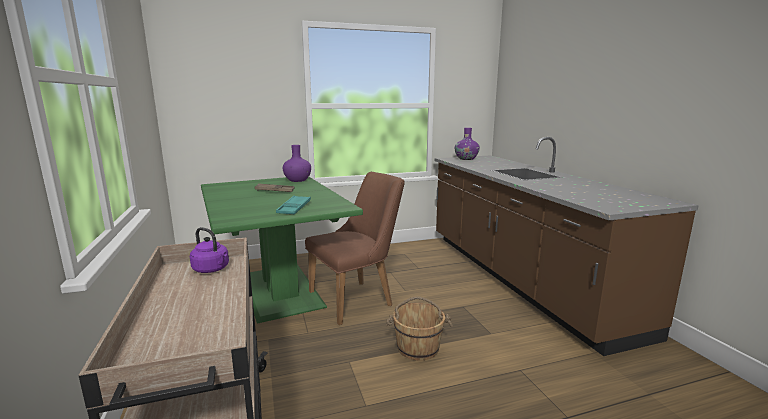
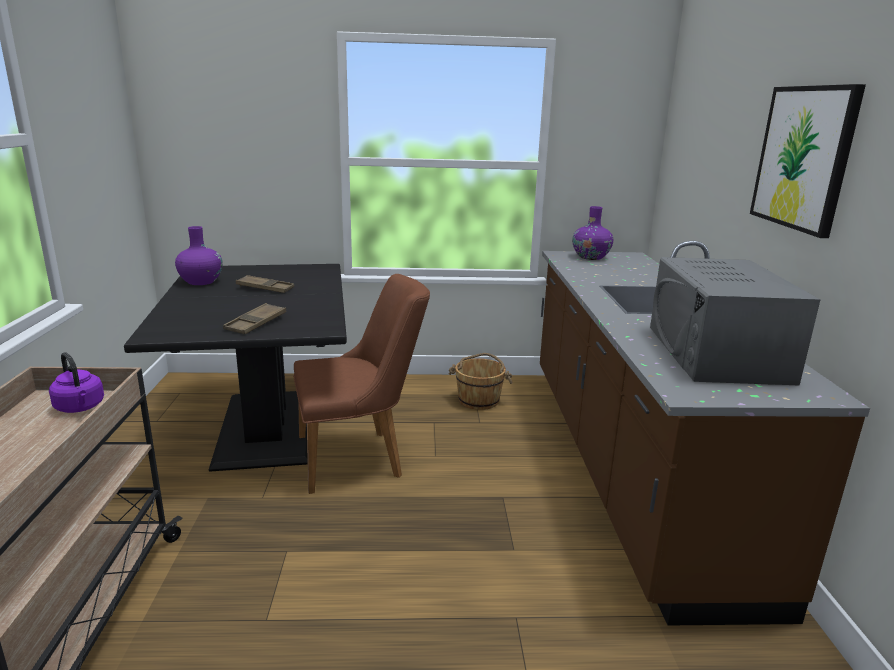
camera: 15 degrees right, 5 degrees up
(279, 291) = (265, 428): green dining table -> black dining table
(294, 208) = (256, 323): turquoise tray -> brown tray
(297, 180) = (315, 271): purple vase -> purple vase (201, 282)
(418, 347) = (392, 549): brown bucket -> brown bucket (479, 400)
(596, 192) = (716, 353): none -> grey microwave
(618, 80) = (804, 158): none -> picture

